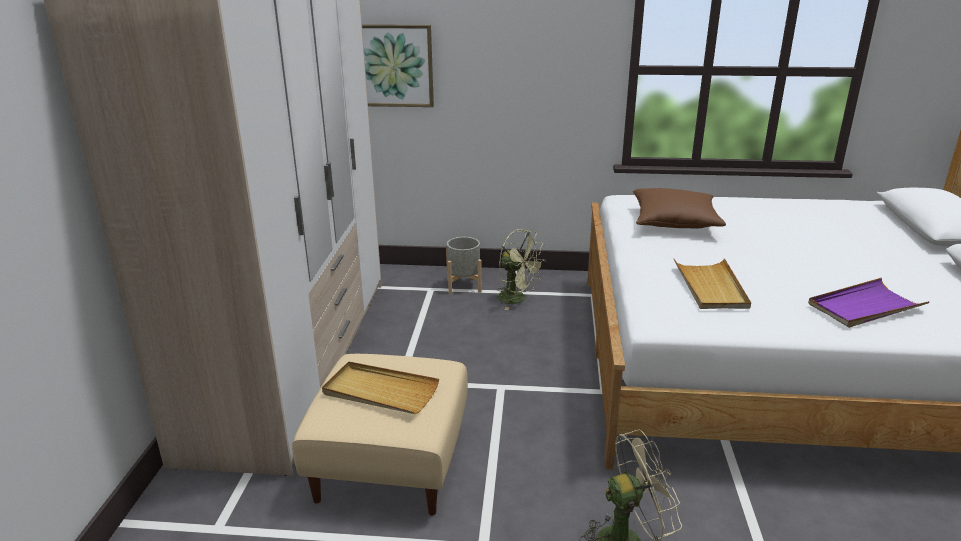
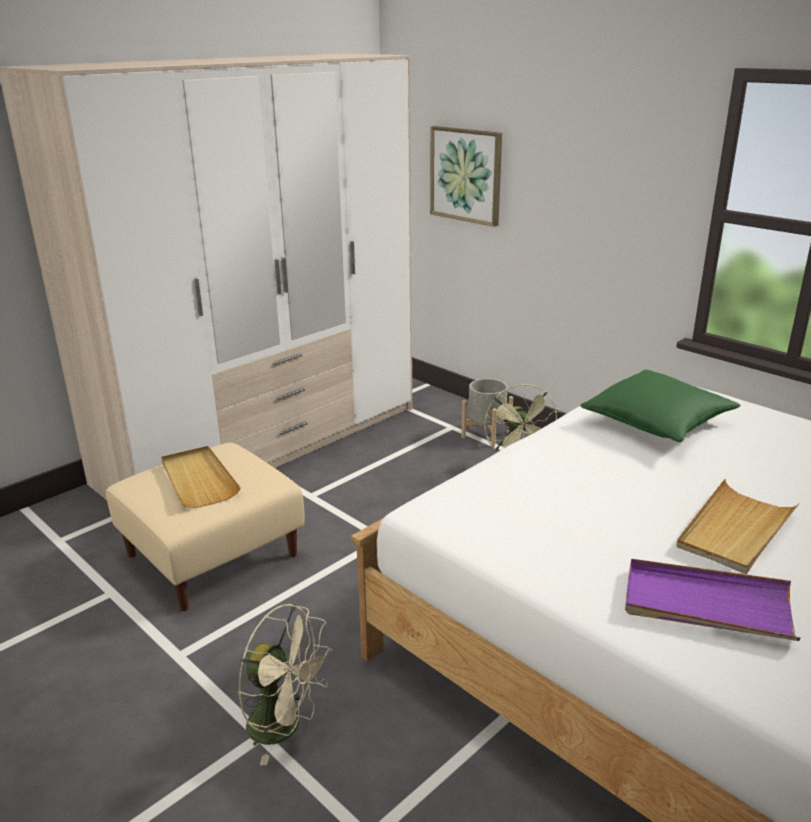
camera: 40 degrees right, 0 degrees up
(674, 222) = (657, 422): brown pillow -> green pillow
(710, 287) = (552, 502): beige tray -> beige tray (735, 530)

